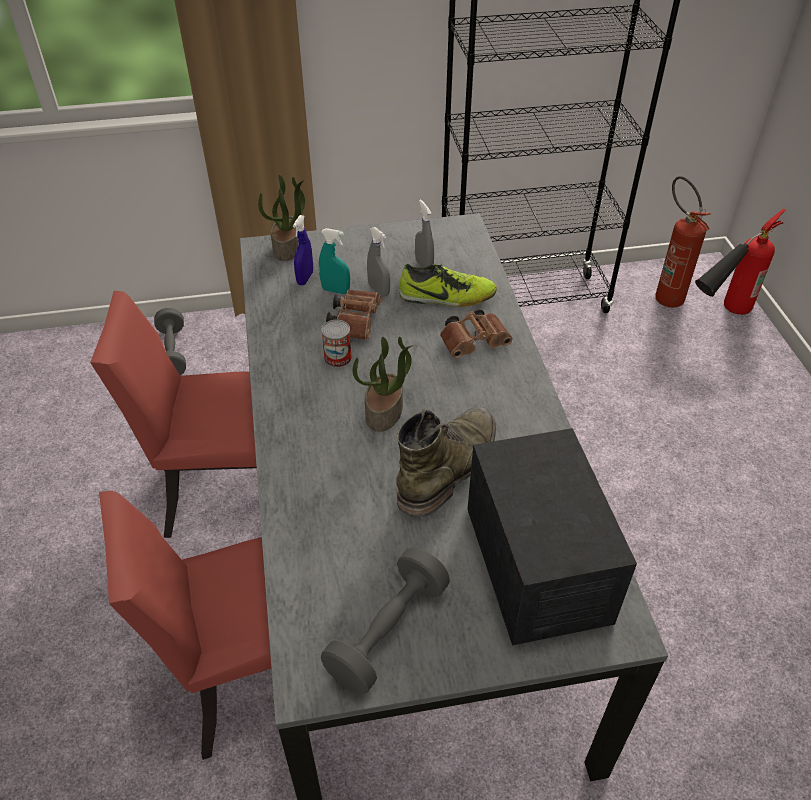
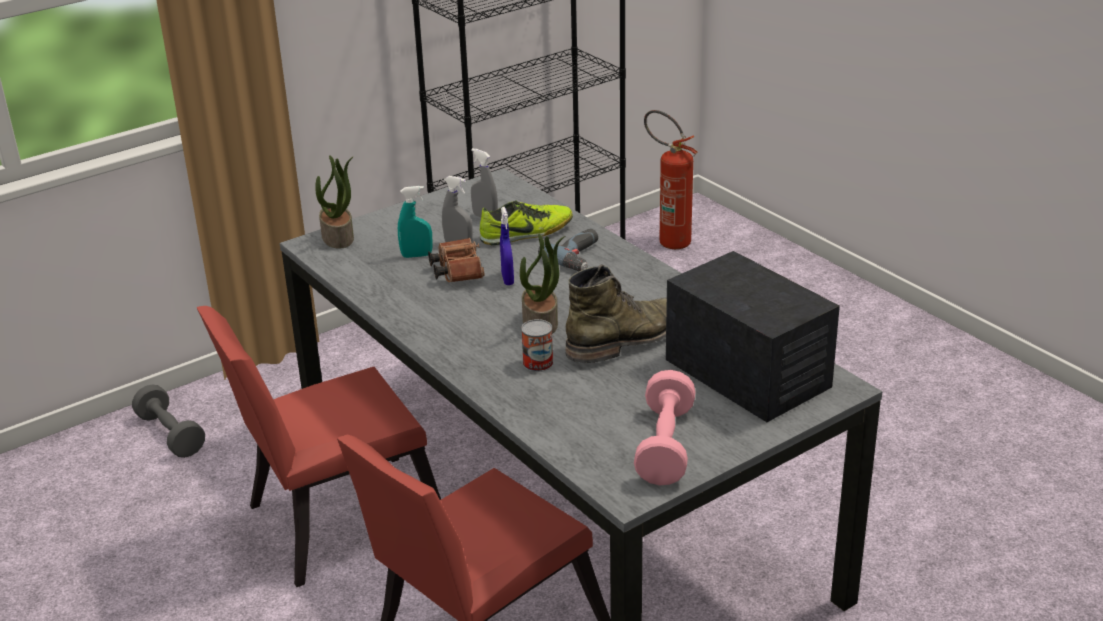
camera: 25 degrees left, 15 degrees down
(305, 278) = (378, 255): blue spray bottle -> blue spray bottle (507, 279)
(338, 358) = (464, 300): can -> can (538, 363)
(388, 631) = (665, 446): grey dumbbell -> pink dumbbell
(449, 466) = (627, 339): green boot -> green boot turned 45 degrees clockwise
(475, 343) = (580, 257): brown binoculars -> power drill
(720, 316) = (731, 243): fire extinguisher -> none

